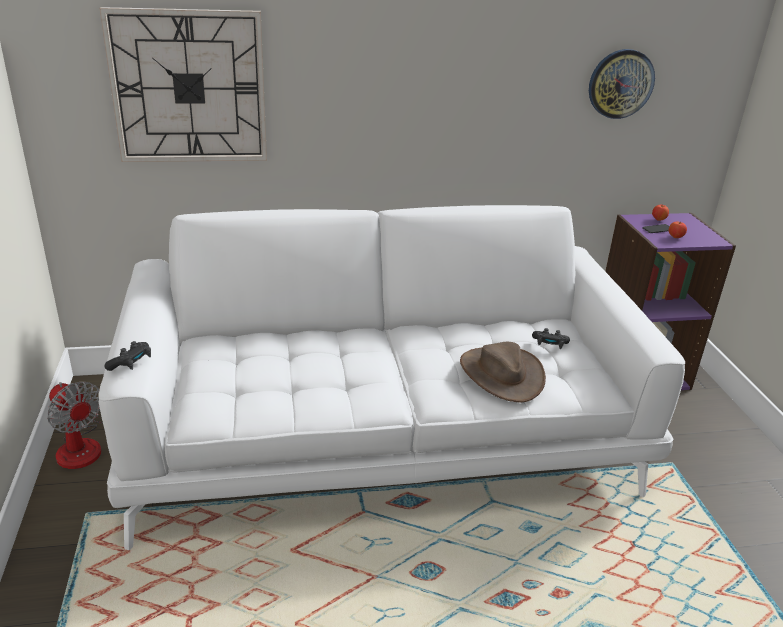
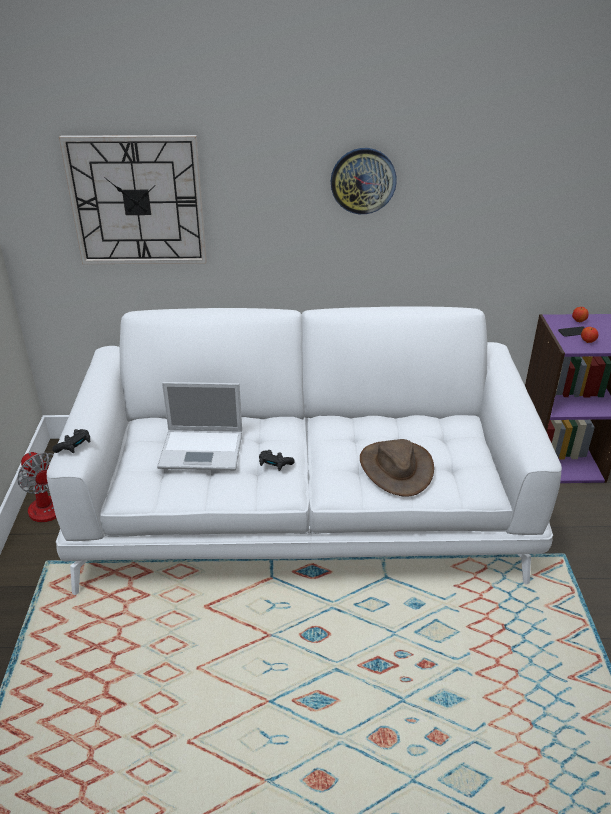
camera: 10 degrees right, 5 degrees up
(279, 366) = (203, 450): none -> laptop
(549, 344) = (449, 441): black game controller -> black game controller (274, 465)
(620, 84) = (540, 193): wall clock -> wall clock (363, 181)

